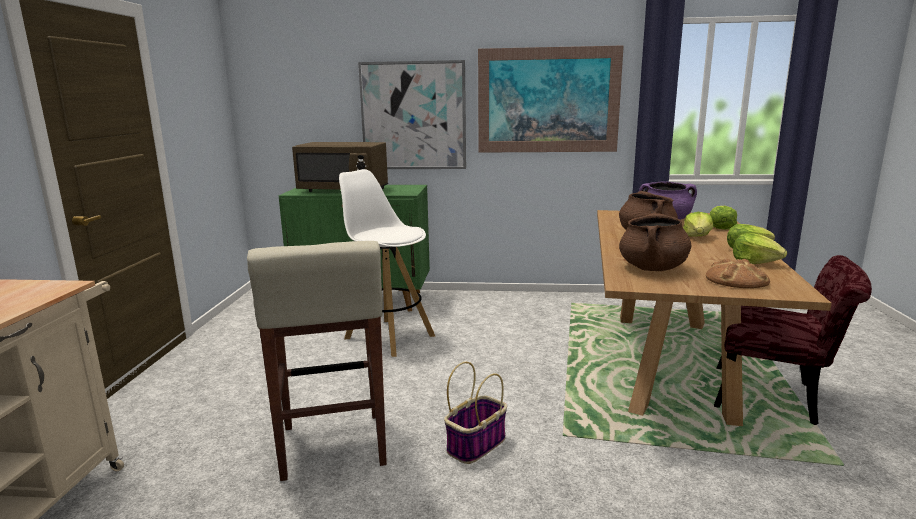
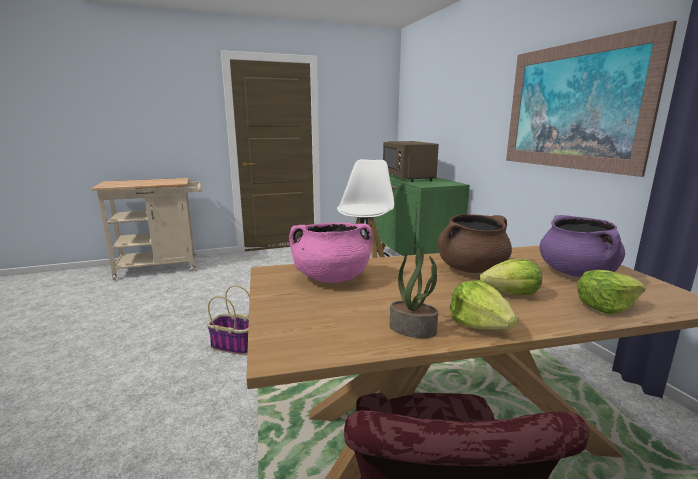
camera: 65 degrees right, 0 degrees up
(333, 447) = (220, 305): beige stool -> none
(413, 116) = (471, 123): picture -> none
(652, 268) = (331, 278): brown cooking pot -> pink cooking pot
(736, 280) = (316, 317): bread -> none
(755, 262) = (413, 329): lettuce -> potted plant

